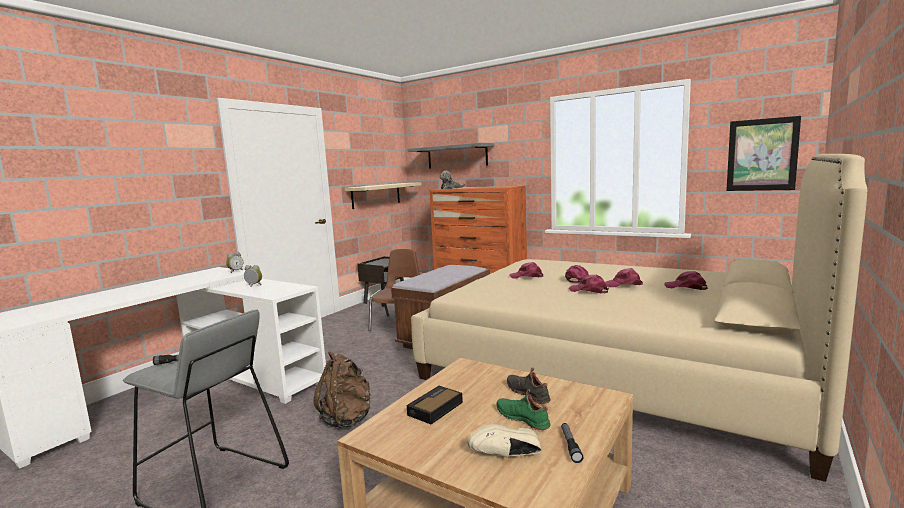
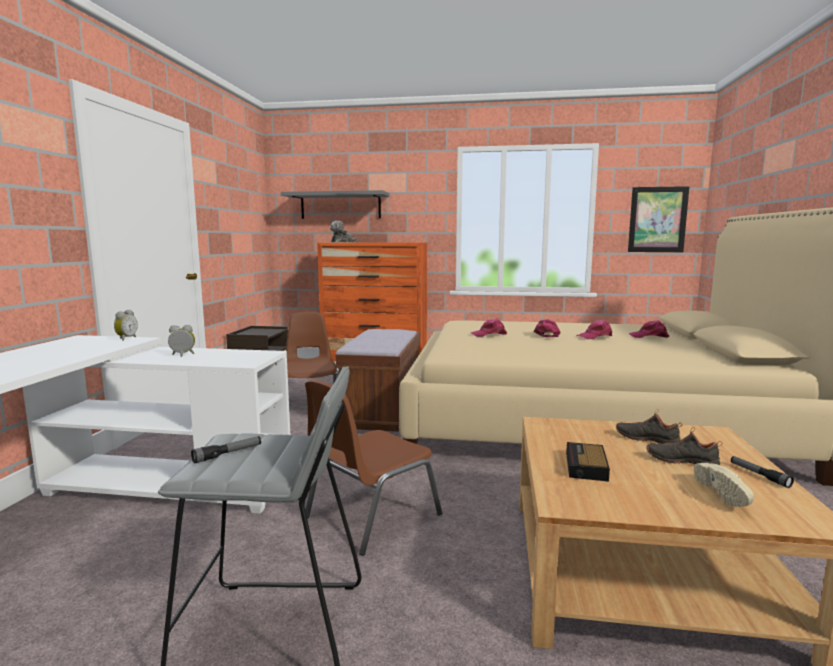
camera: 25 degrees left, 0 degrees up
(347, 419) = (370, 516): brown backpack -> brown chair
(376, 195) = (242, 247): beige shelf -> none
(507, 456) = (727, 495): beige shoe -> beige shoe turned 60 degrees counterclockwise
(523, 418) = (681, 460): green shoe -> black shoe
(589, 290) = (575, 343): pink cap -> none

